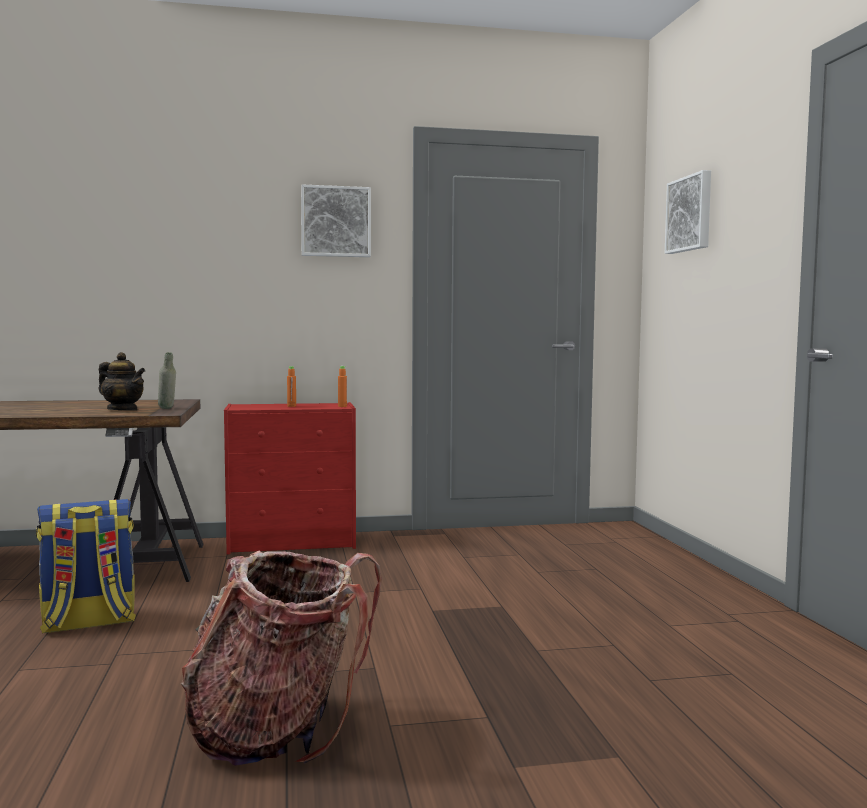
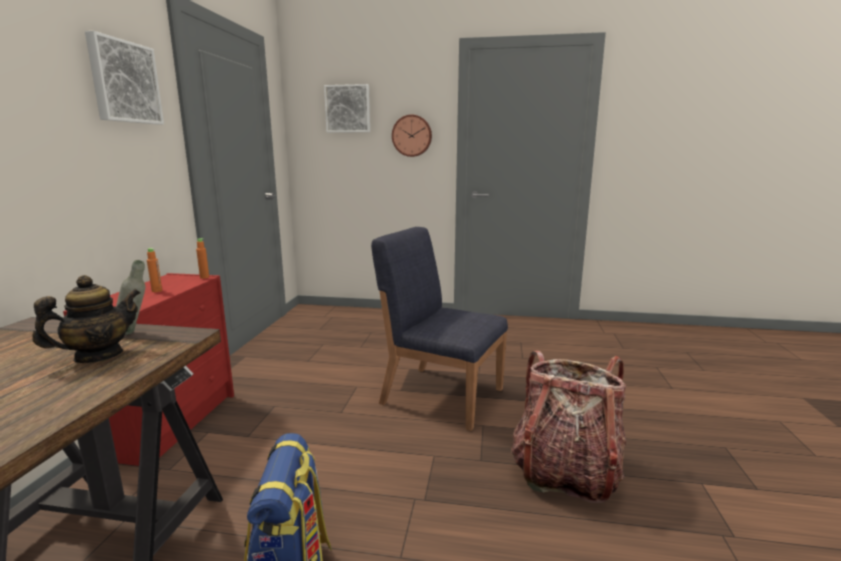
camera: 70 degrees left, 10 degrees up
(439, 634) = (441, 395): none -> blue chair
(750, 246) = (412, 136): none -> wall clock

